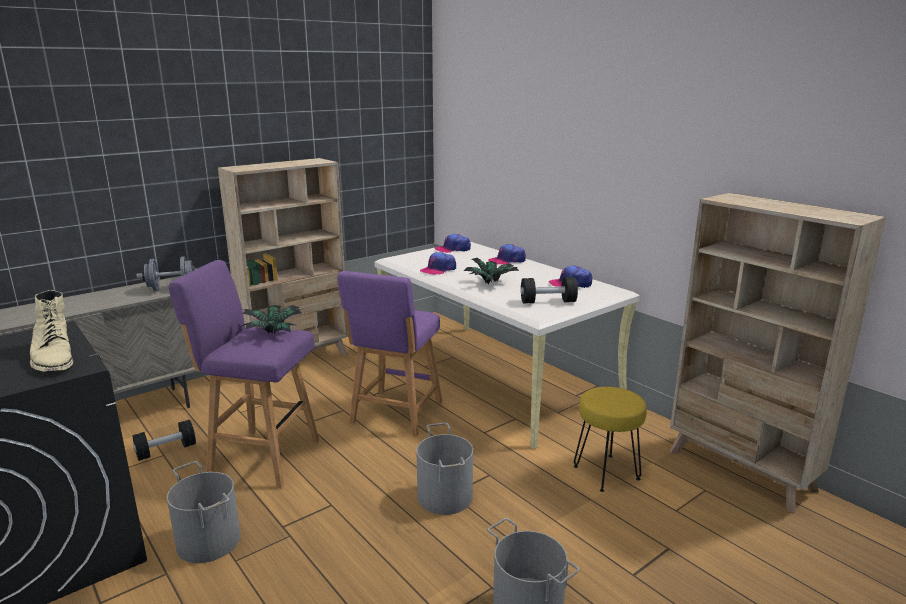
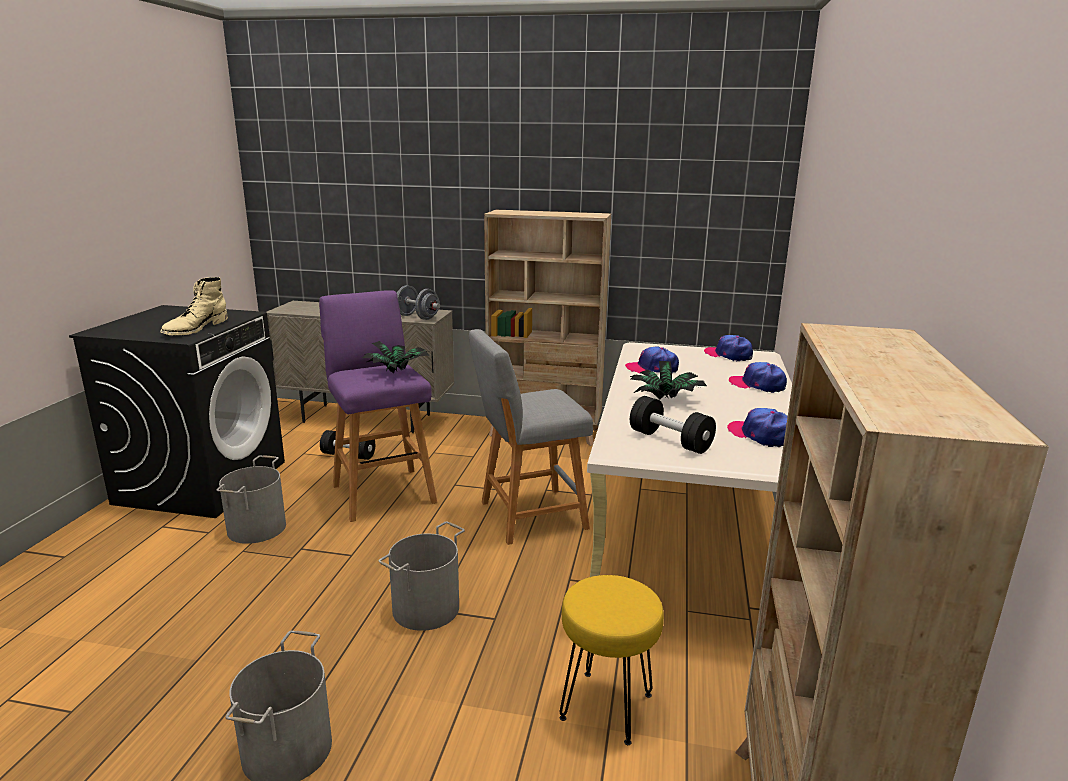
camera: 50 degrees right, 0 degrees up
(395, 415) = (527, 516): purple stool -> grey stool

